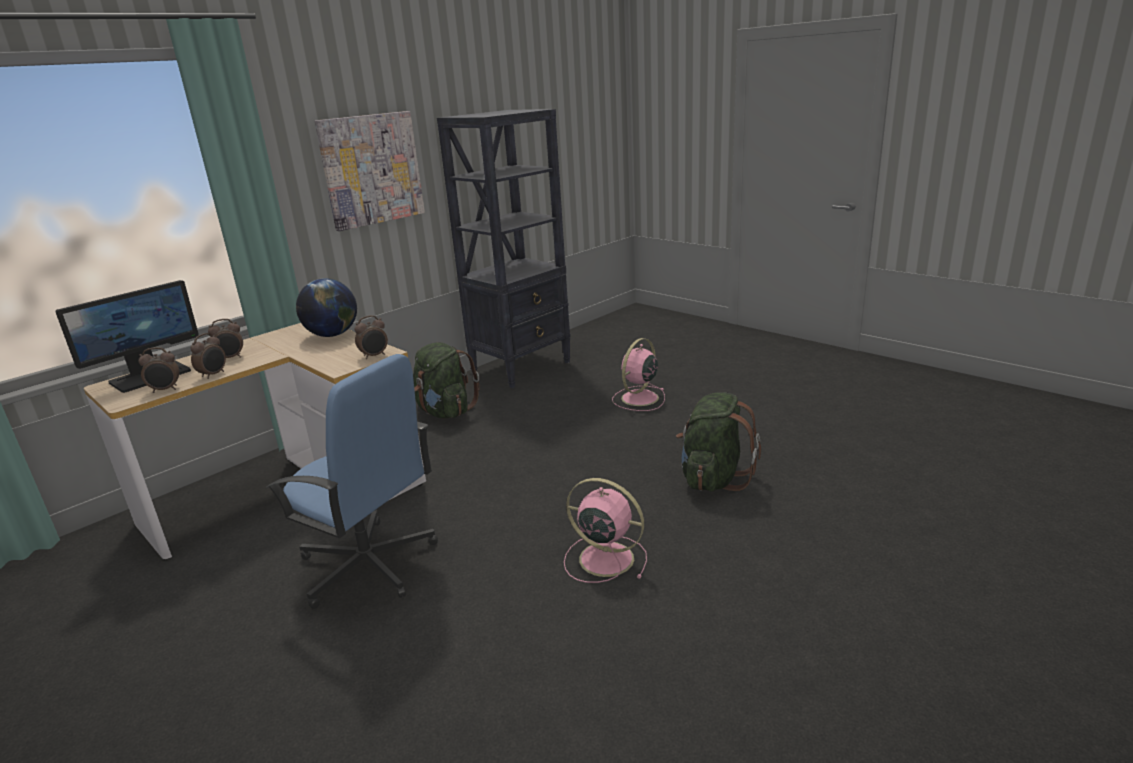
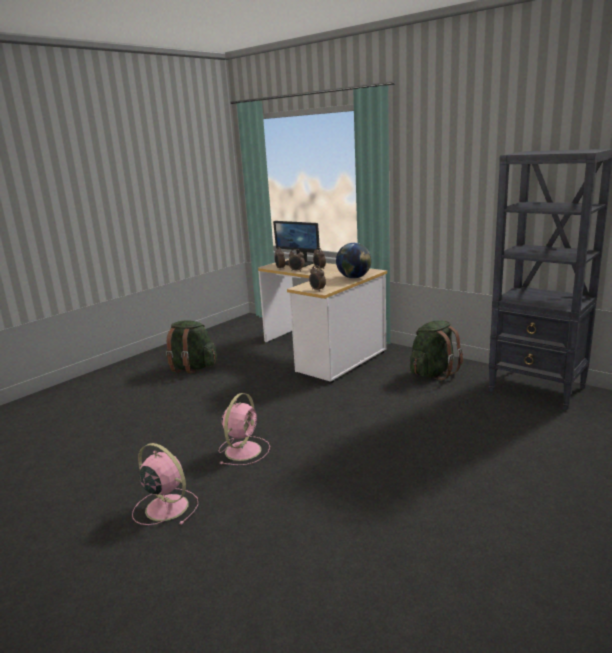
camera: 85 degrees right, 5 degrees down
(369, 565) = (251, 383): blue office chair -> none
(371, 169) = (463, 185): picture -> none
(639, 399) = (497, 452): pink fan -> pink fan (165, 507)
(713, 478) = (346, 495): green backpack -> green backpack (192, 368)

